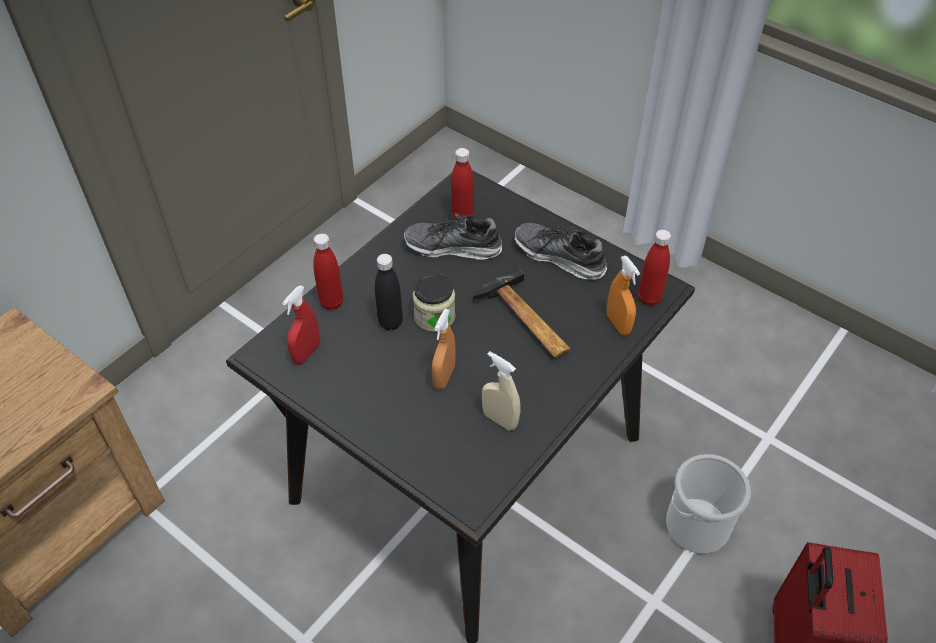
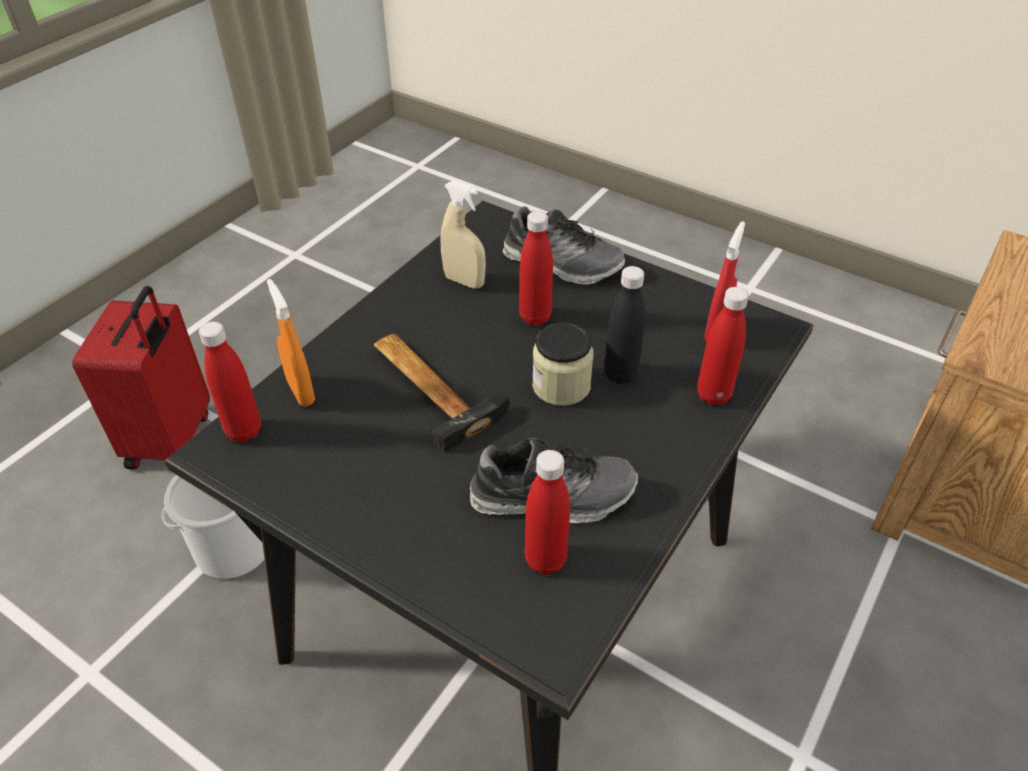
camera: 175 degrees right, 5 degrees down
(444, 377) = (535, 317): orange spray bottle -> red bottle
(559, 257) = (373, 490): shoe -> shoe (562, 263)

